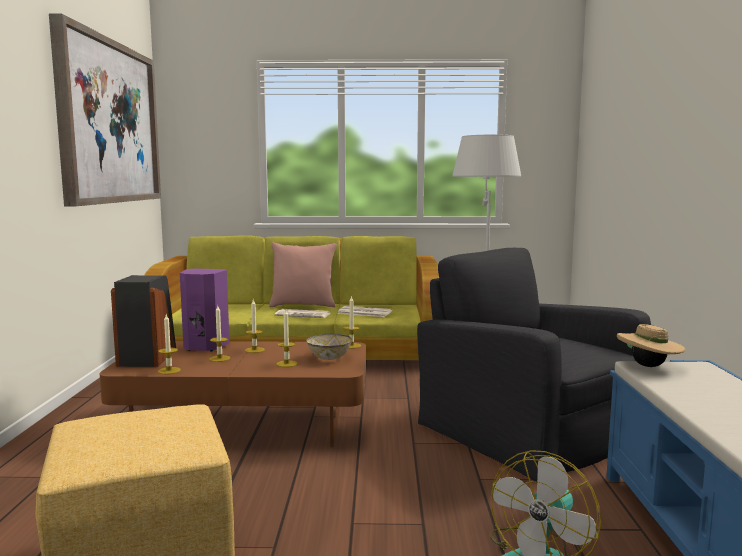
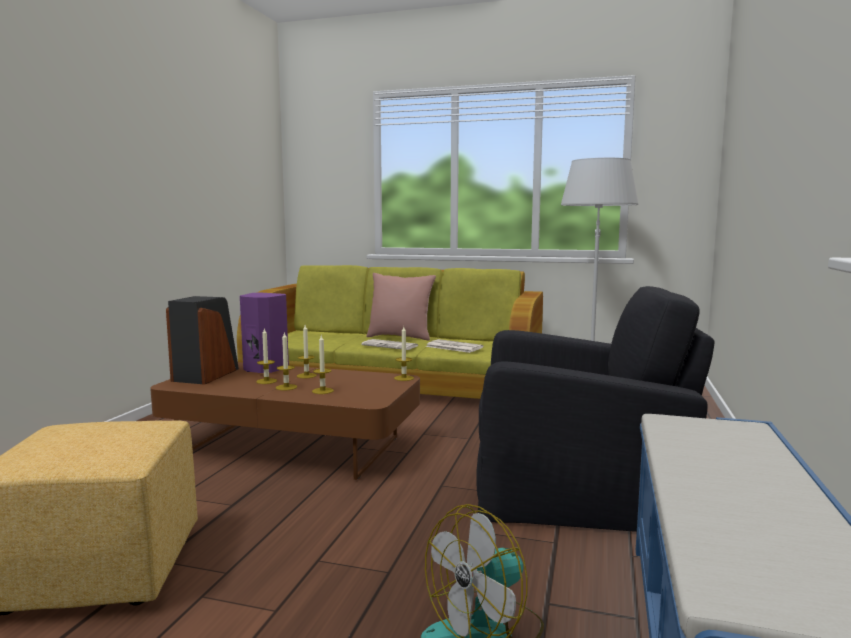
camera: 15 degrees right, 0 degrees up
(109, 123) = (220, 155): picture -> none
(169, 370) = (210, 389): candle -> candle (286, 387)
(329, 358) = (369, 388): bowl -> none
(527, 429) = (577, 485): black armchair -> black armchair turned 120 degrees clockwise
(648, 366) = (677, 422): beige hat -> none

